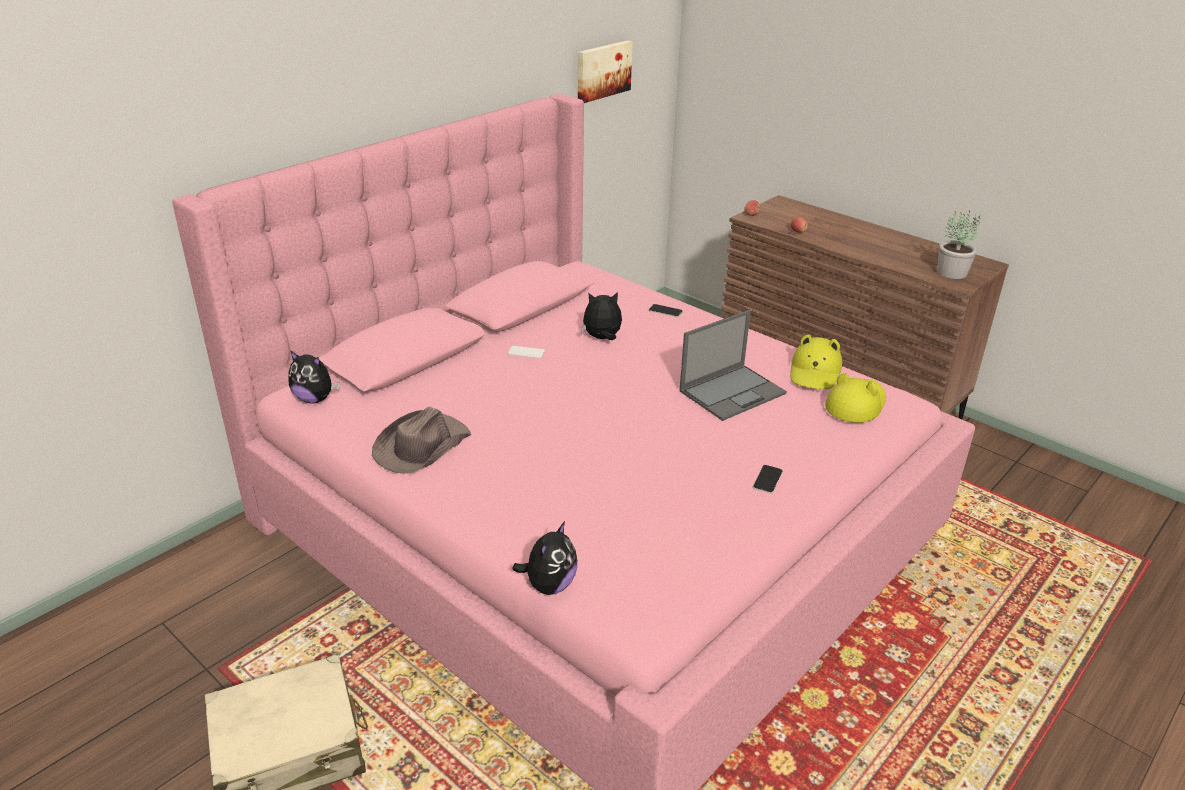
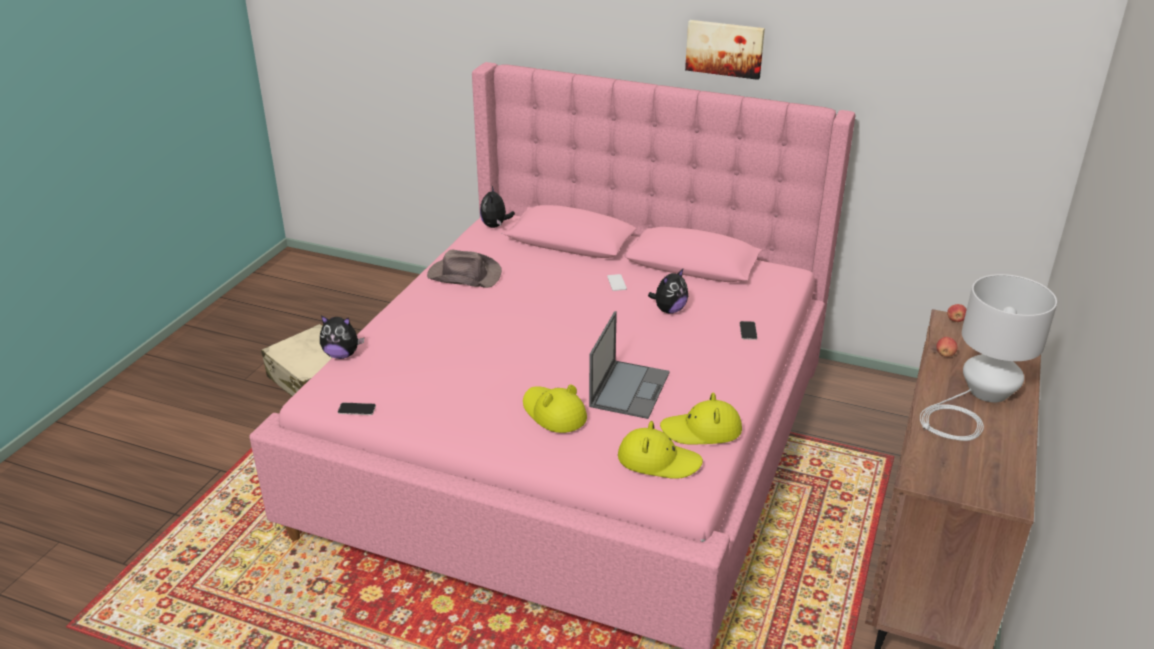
camera: 70 degrees right, 0 degrees up
(602, 70) = (940, 111): picture -> picture (725, 48)
(602, 338) = (669, 310): plush toy -> plush toy turned 75 degrees clockwise
(733, 392) = (629, 389): laptop -> laptop turned 105 degrees counterclockwise
(757, 444) = (553, 413): none -> yellow hat
(767, 479) = (504, 424): phone -> phone (356, 409)
(867, 241) = (974, 403): none -> white table lamp
(952, 272) = (951, 472): potted plant -> none

